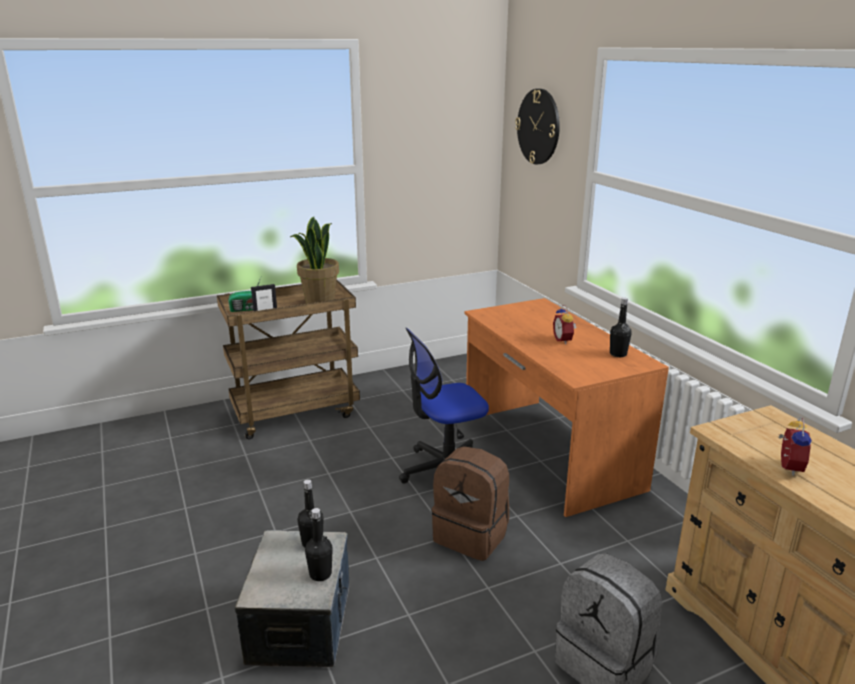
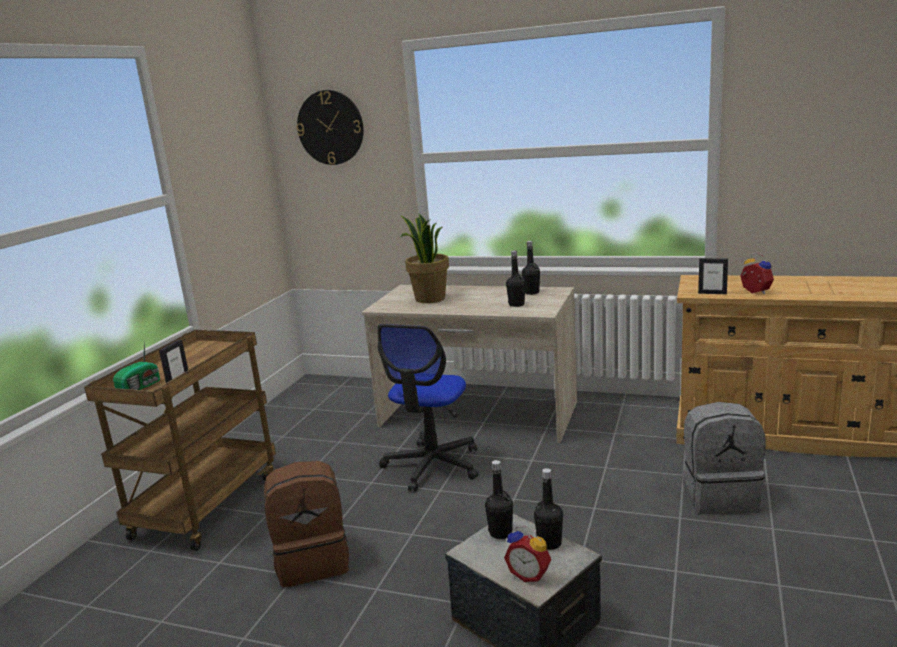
camera: 45 degrees left, 5 degrees down
(319, 301) = (209, 353): potted plant -> potted plant (429, 299)
(472, 535) = (527, 488): brown backpack -> brown backpack (313, 561)
(547, 452) = (478, 415): orange desk -> beige desk
(564, 340) = (480, 299): alarm clock -> alarm clock (530, 575)
(576, 359) = (516, 304): none -> black bottle
(739, 442) = (712, 293): none -> picture frame

